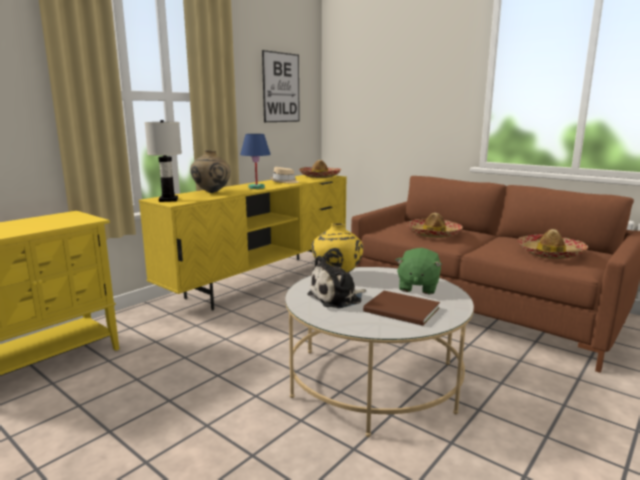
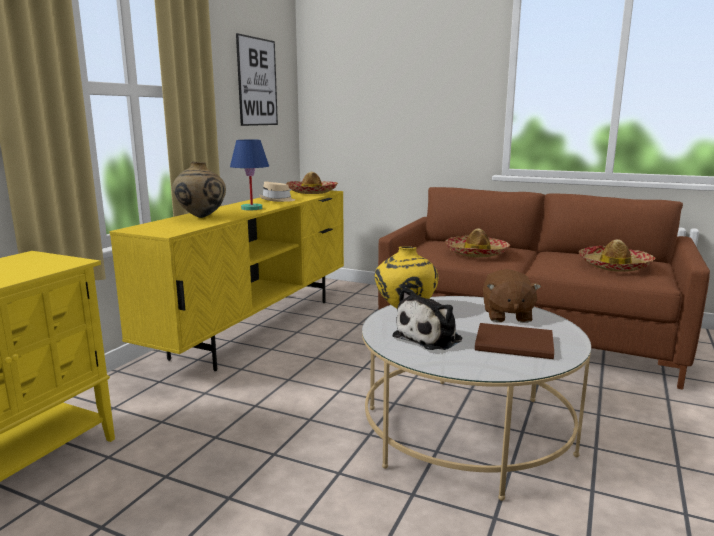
camera: 15 degrees left, 0 degrees up
(168, 200) = (153, 229): white table lamp -> none
(417, 287) = (506, 315): green plush toy -> brown plush toy

